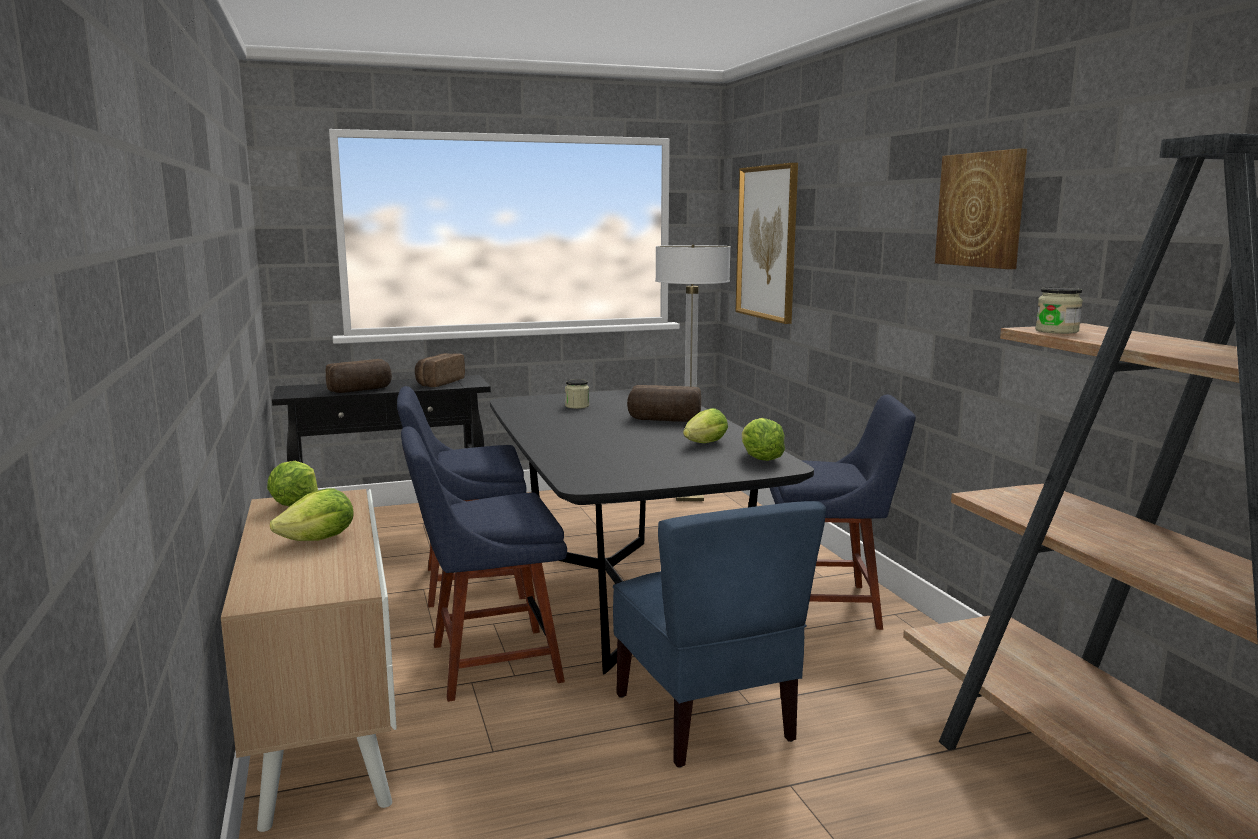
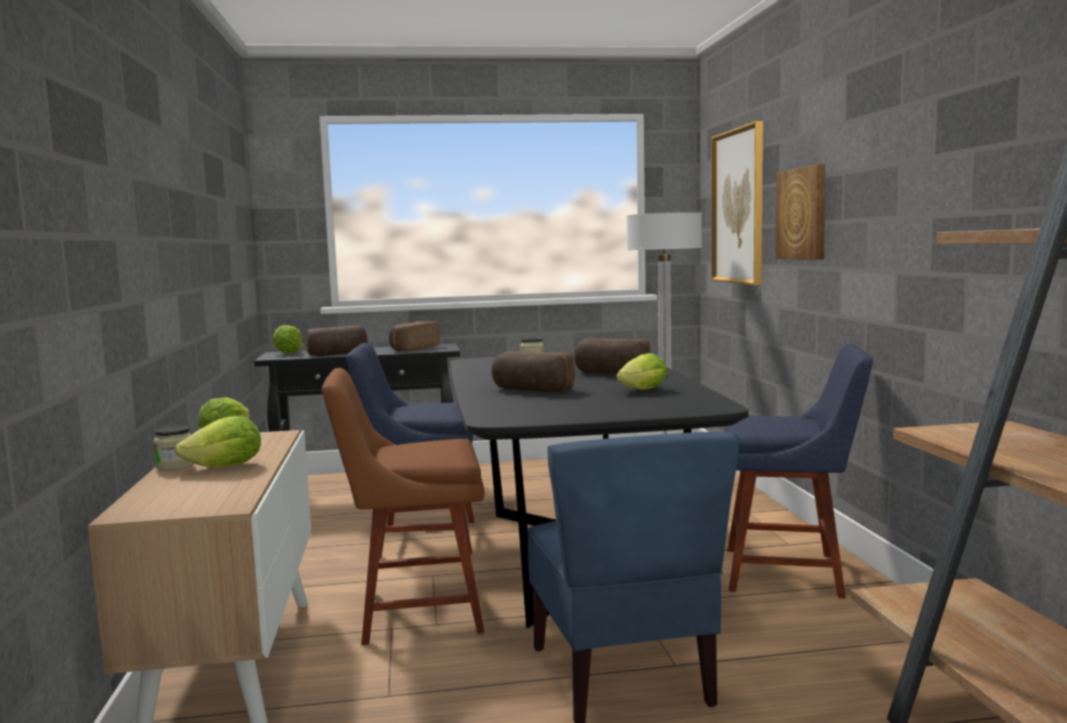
camera: 10 degrees right, 5 degrees down
(487, 664) = (413, 612): blue chair -> brown chair
(597, 444) = (531, 390): none -> bread
(760, 459) = (693, 402): lettuce -> lettuce (288, 353)
(982, 210) = (937, 130): picture -> picture (803, 214)
(1056, 331) = (1001, 229): jar -> jar (175, 466)

